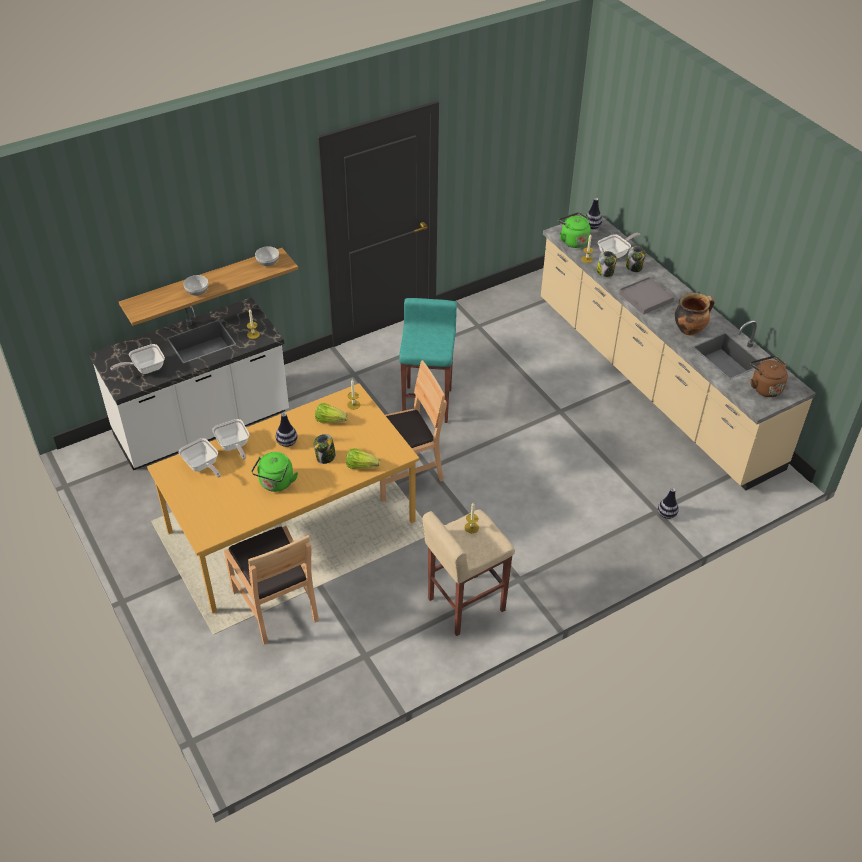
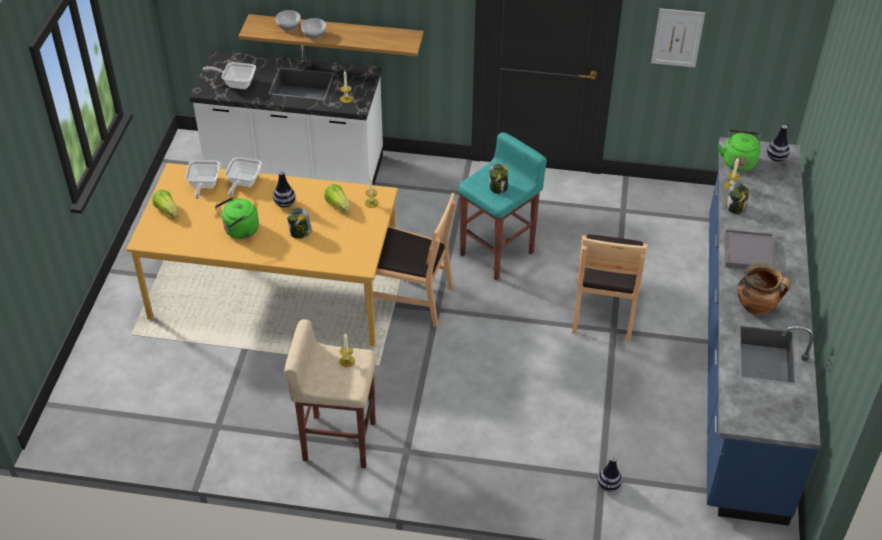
camera: 40 degrees right, 0 degrees up
(268, 262) = (397, 37): bowl -> bowl (289, 26)
(276, 604) = (198, 342): brown chair -> brown chair (604, 310)
(361, 466) = (319, 256): lettuce -> lettuce (167, 210)
(480, 166) = (677, 37): none -> picture
(615, 254) = (768, 195): frying pan -> none
(634, 267) = (773, 218): jar -> jar (498, 187)
(652, 382) = (741, 357): beige counter -> blue counter
(764, 387) = (768, 406): brown kettle -> none

